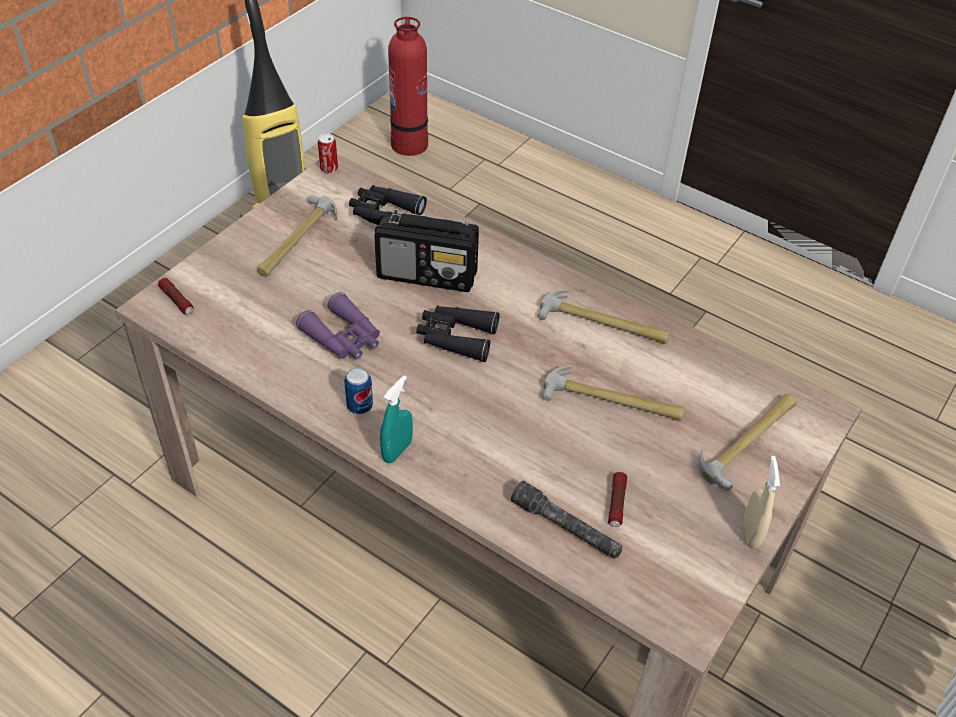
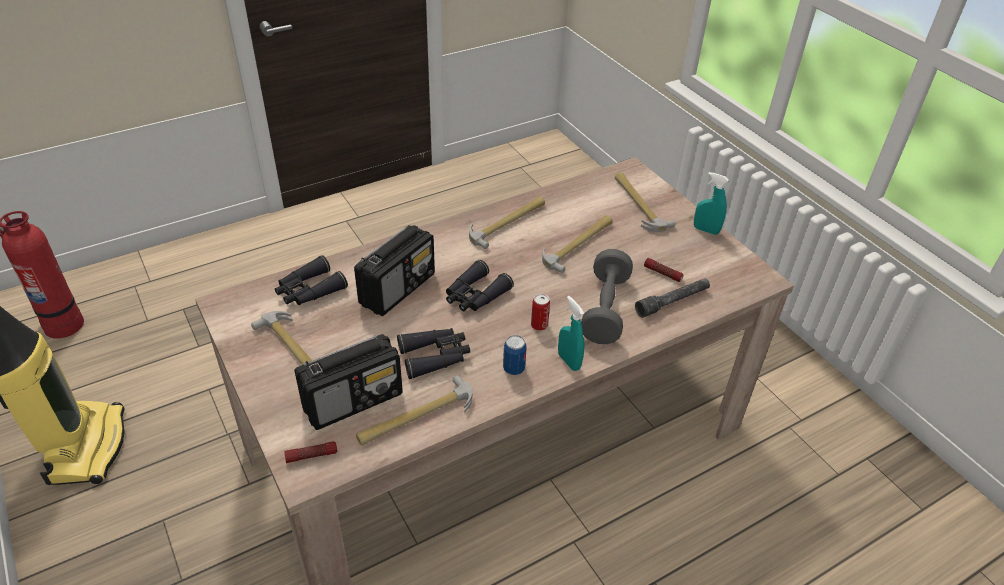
camera: 65 degrees left, 5 degrees down
(255, 302) = (354, 401): none -> radio
(255, 353) = (416, 416): none -> hammer
(329, 168) = (219, 305): can -> can (539, 325)
(344, 338) = (435, 356): purple binoculars -> black binoculars
(507, 461) = (605, 309): none -> grey dumbbell
(751, 532) = (706, 230): beige spray bottle -> turquoise spray bottle

